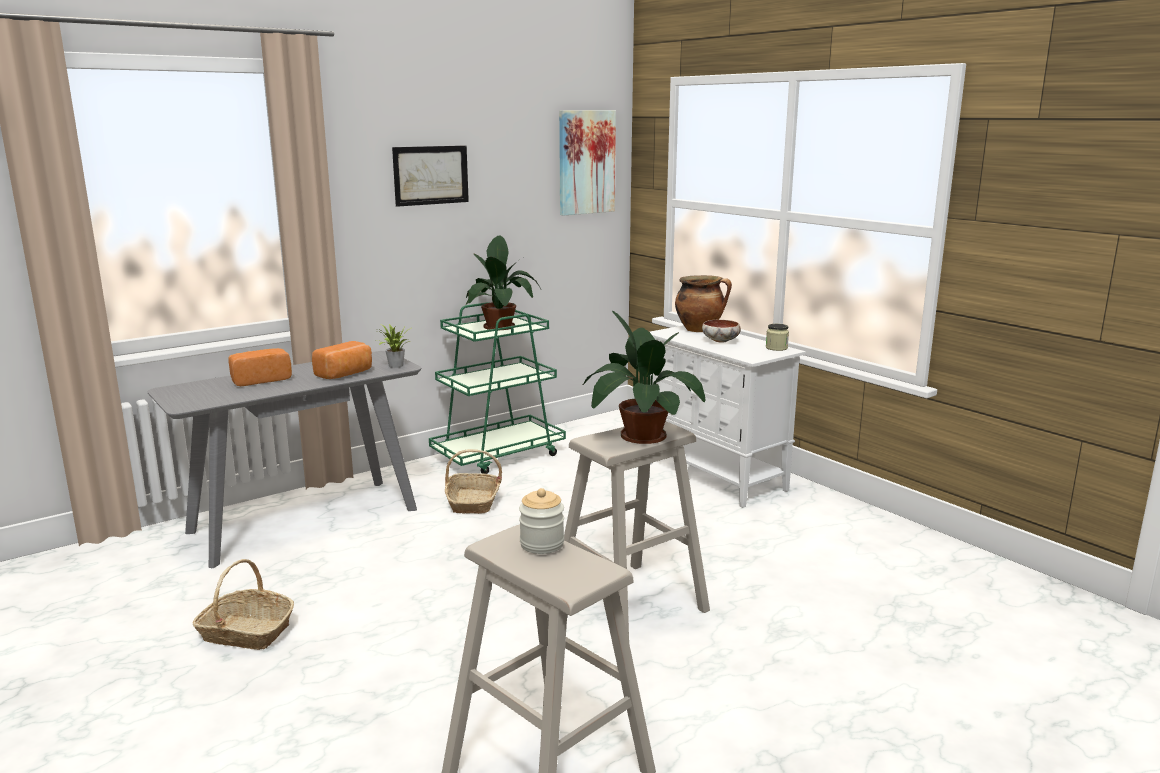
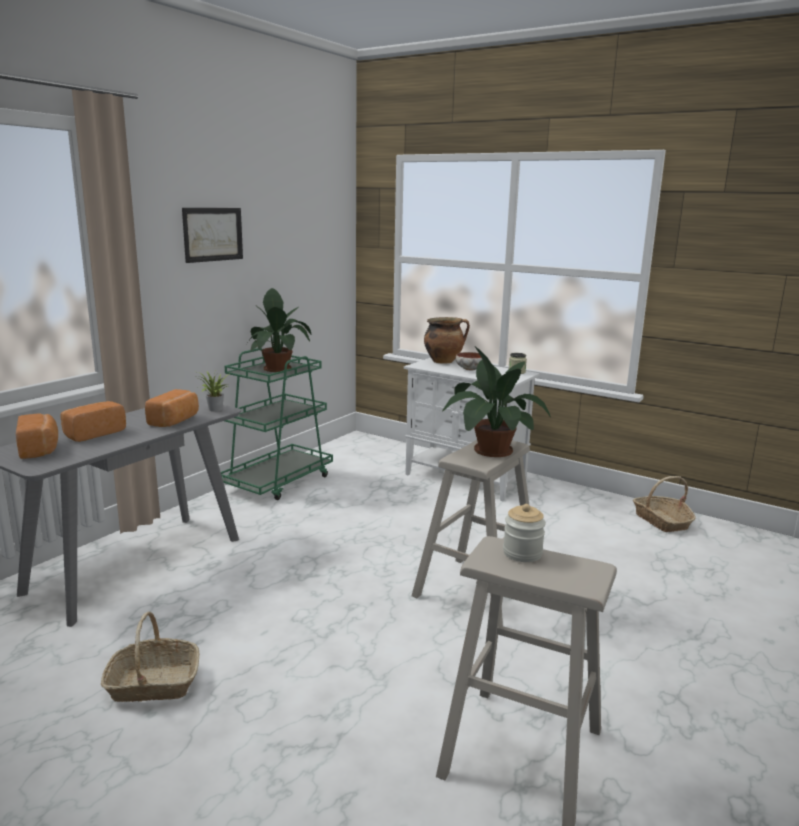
camera: 20 degrees left, 0 degrees up
(202, 390) = (40, 449): none -> bread
(473, 502) = (285, 525): basket -> basket (662, 521)
(586, 162) = (326, 225): picture -> none

